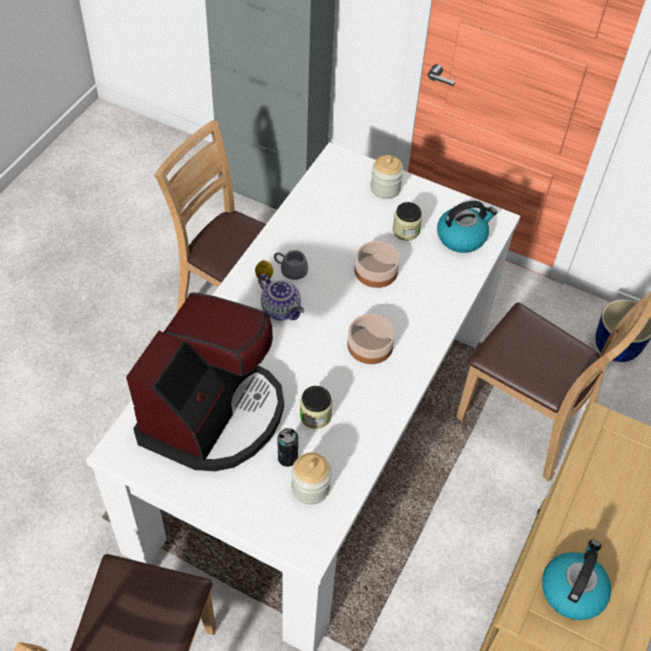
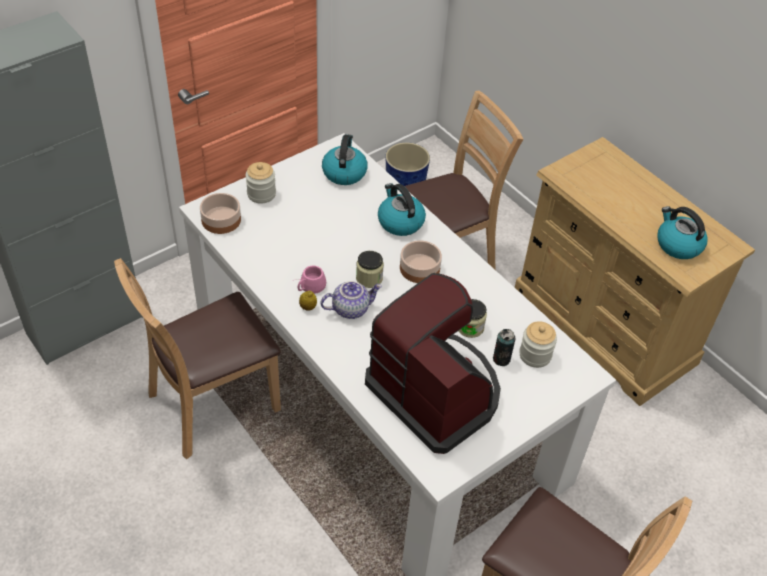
camera: 65 degrees left, 5 degrees down
(291, 267) = (308, 285): grey mug -> pink mug
(376, 271) = (347, 235): bowl -> bowl (221, 220)
(406, 231) = (316, 201): jar -> jar (369, 278)
(424, 306) = (400, 222): none -> kettle

